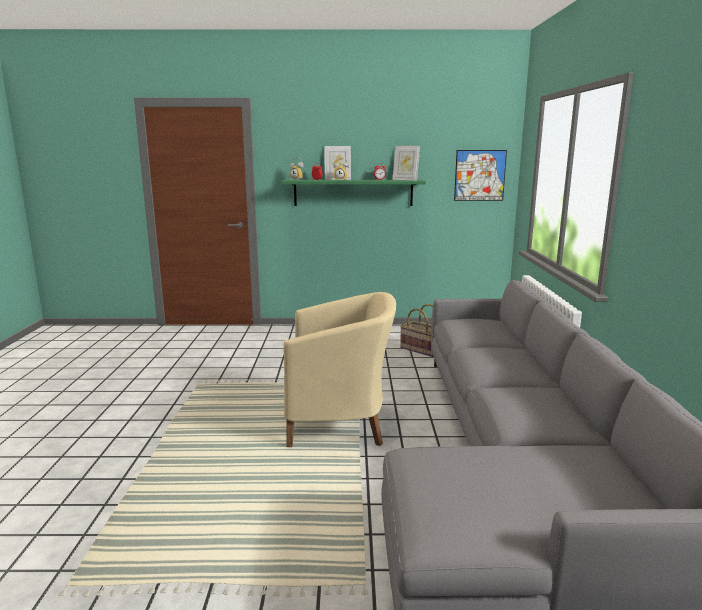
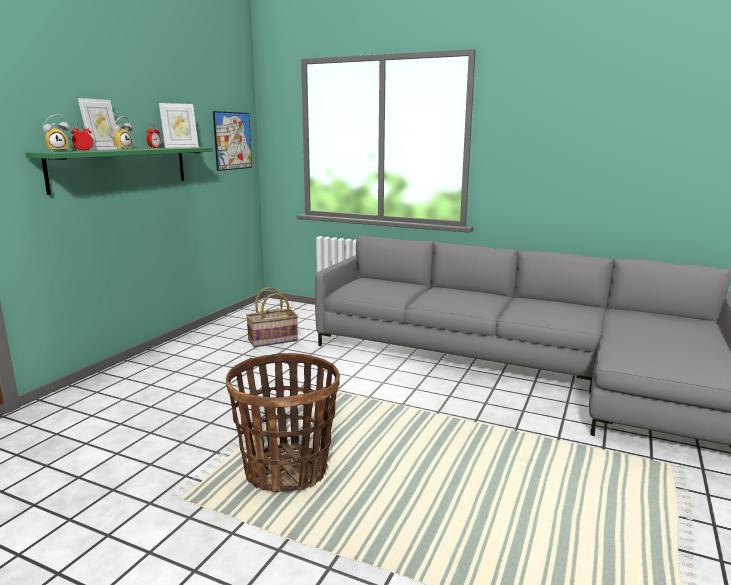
camera: 65 degrees left, 0 degrees up
(240, 402) = (287, 470): none -> basket
(340, 423) = (402, 418): beige armchair -> none

